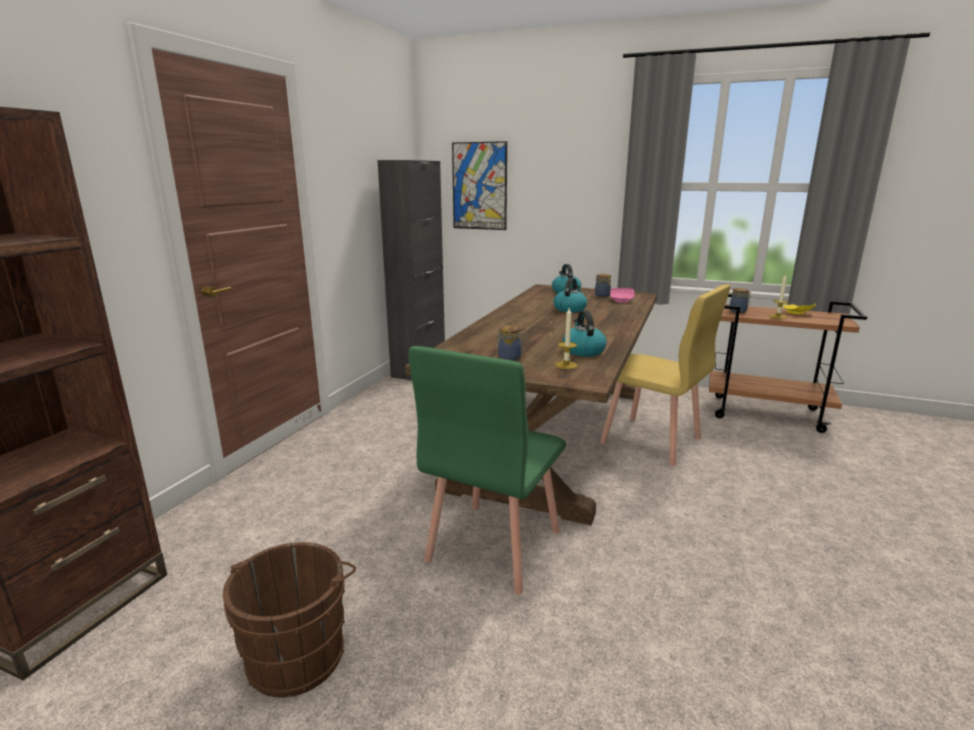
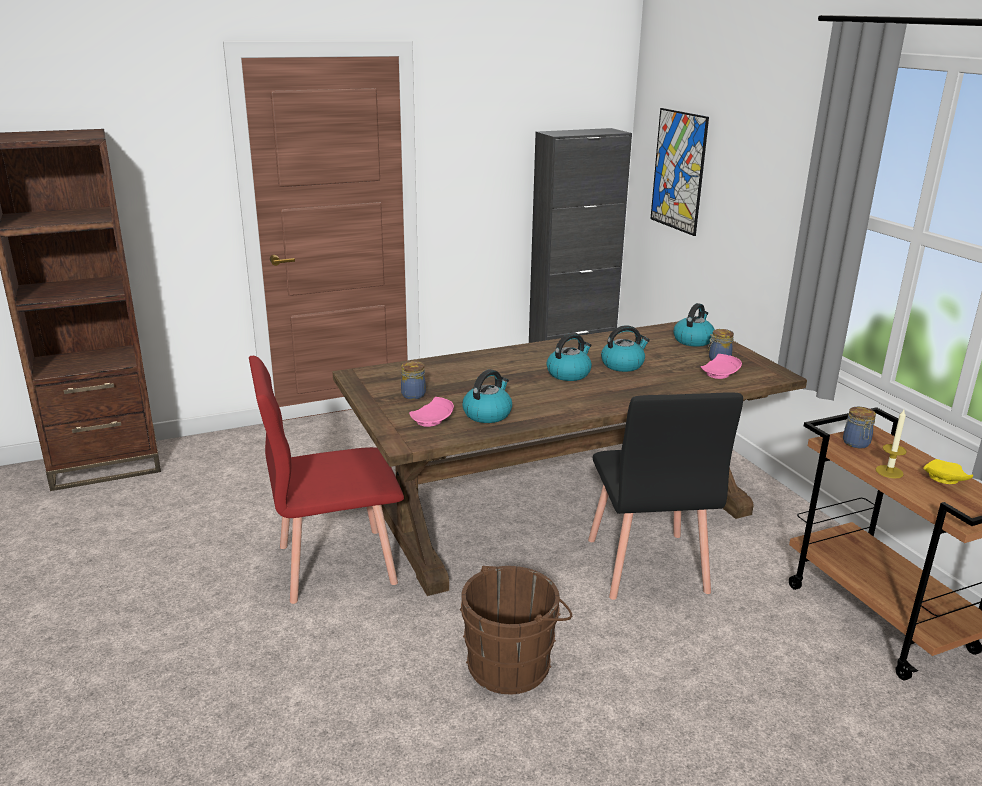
camera: 45 degrees right, 5 degrees up
(299, 653) = (145, 553): brown bucket -> brown bucket (513, 664)
(492, 545) = (335, 564): green chair -> red chair
(558, 320) = (569, 373): none -> kettle
(566, 365) = (432, 420): candle -> pink plate
(651, 441) = (646, 566): yellow chair -> black chair

